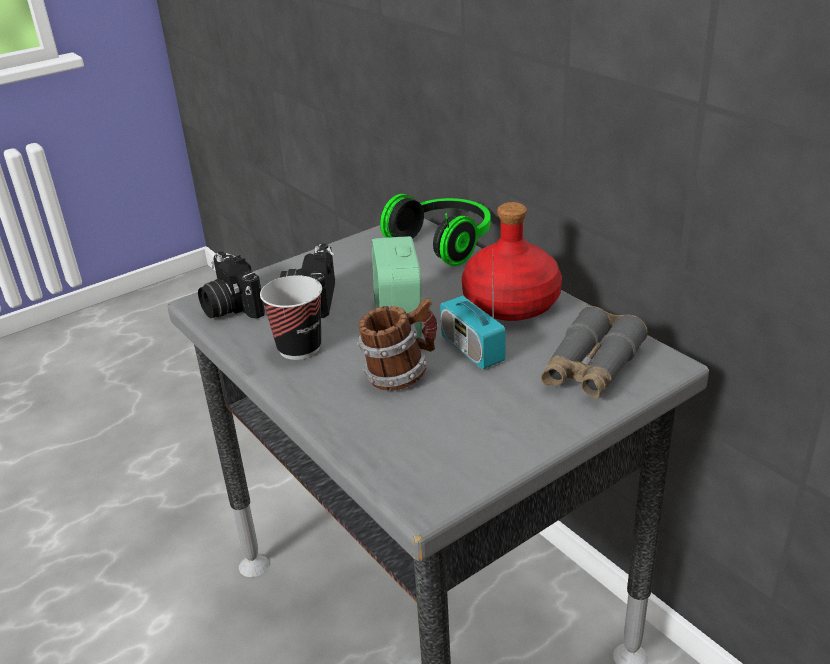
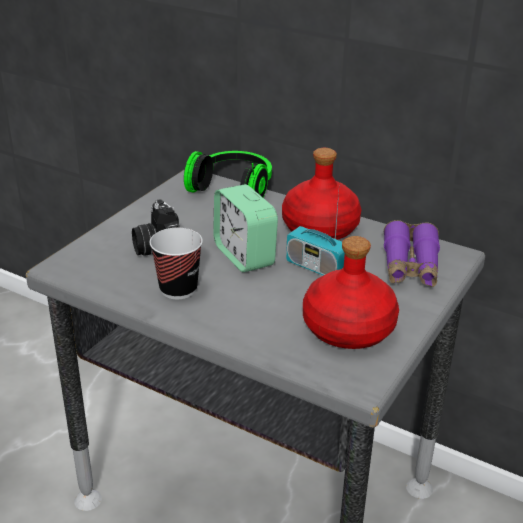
camera: 25 degrees left, 0 degrees up
(230, 307) = (90, 266): camera -> none
(400, 375) = (276, 296): mug -> none
(456, 432) = (349, 329): none -> red bottle
(591, 368) = (410, 266): grey binoculars -> purple binoculars

